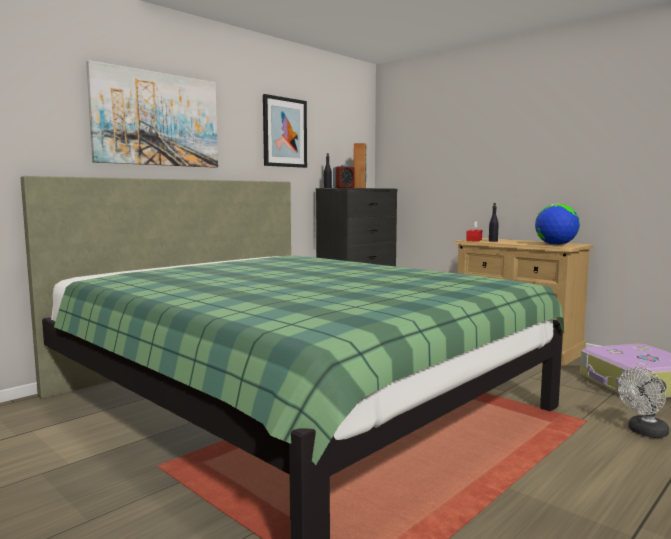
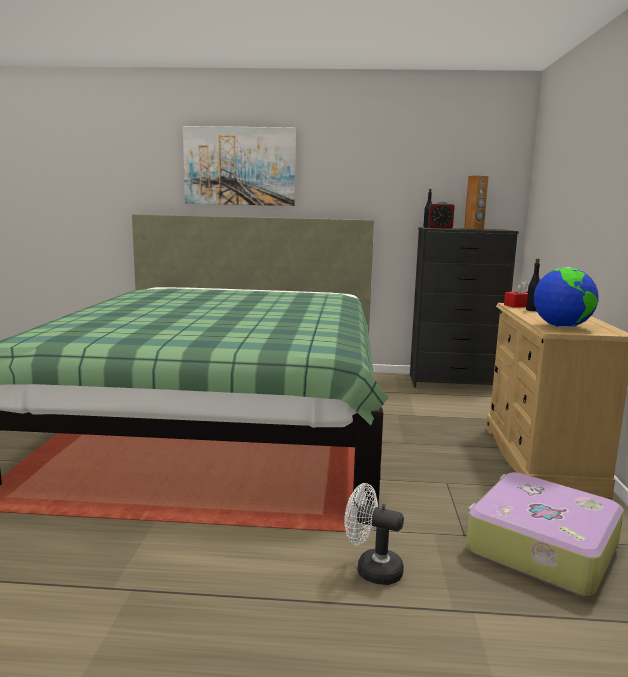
camera: 50 degrees right, 5 degrees up
(284, 132) = (380, 168): picture -> none

